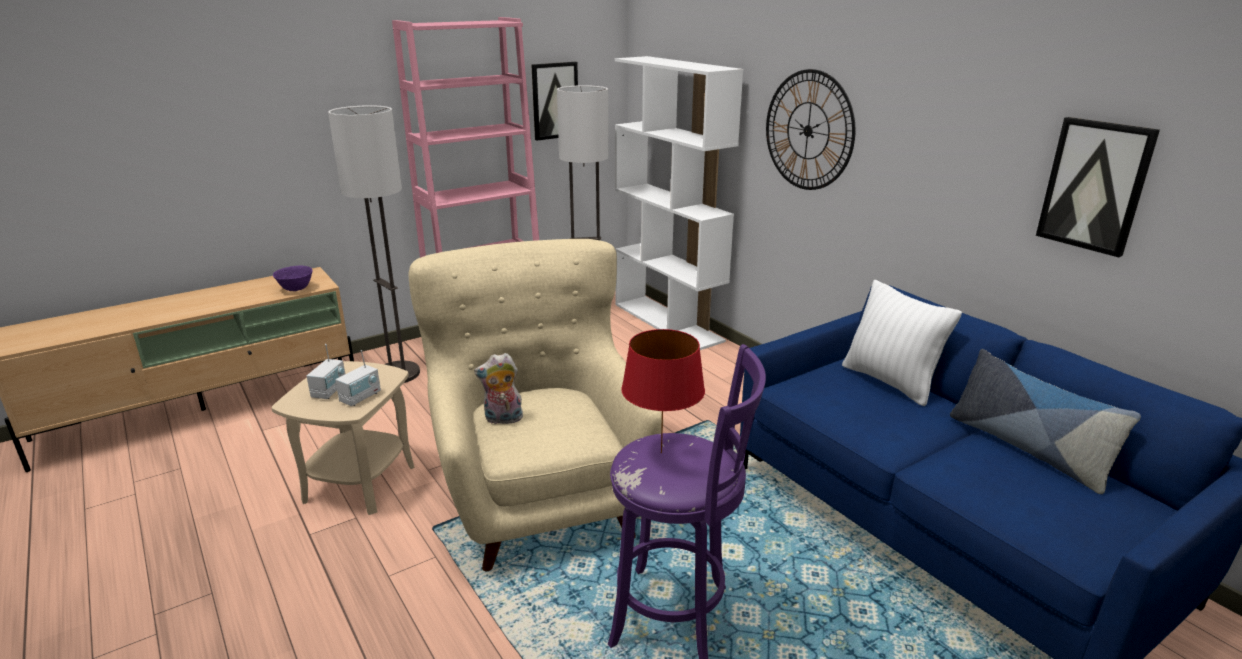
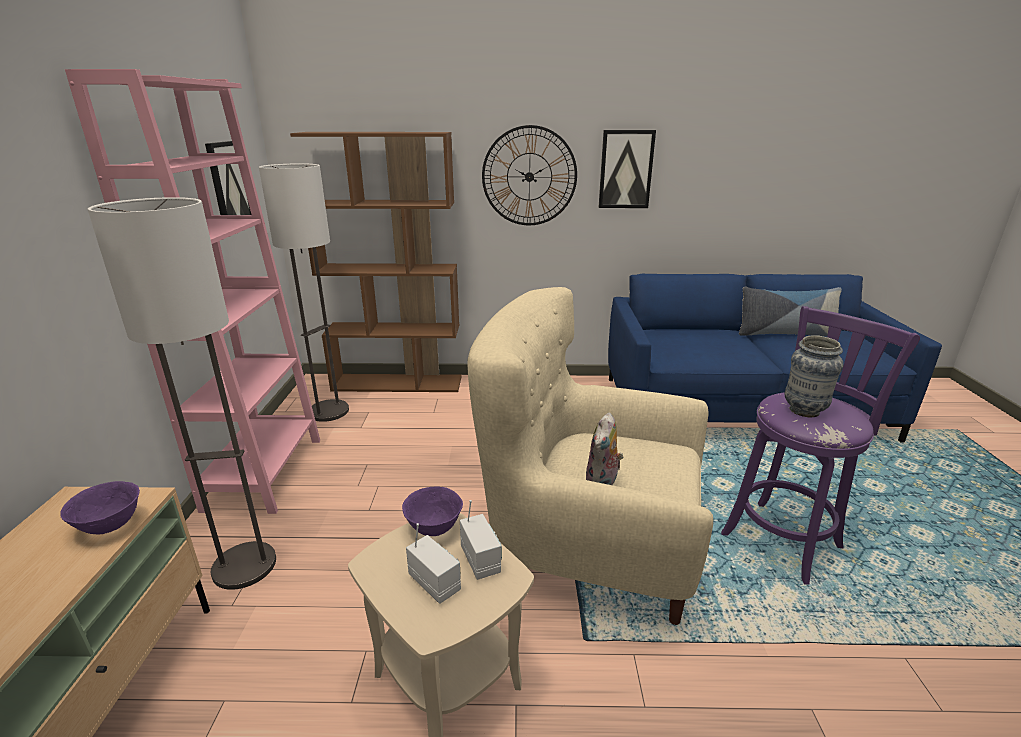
camera: 55 degrees left, 0 degrees up
(381, 373) = (434, 528): none -> purple bowl
(661, 453) = (804, 411): red table lamp -> vase
(668, 322) = (398, 383): white bookcase -> brown bookcase
(890, 382) = (685, 333): white pillow -> none
(1095, 186) = (756, 175): picture -> picture (625, 169)

